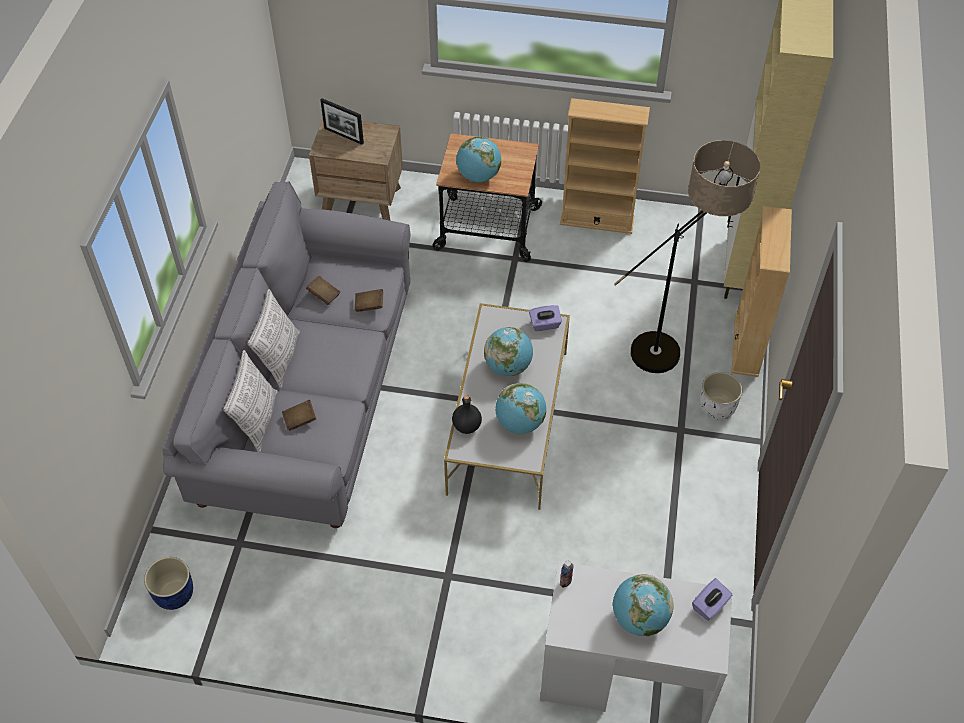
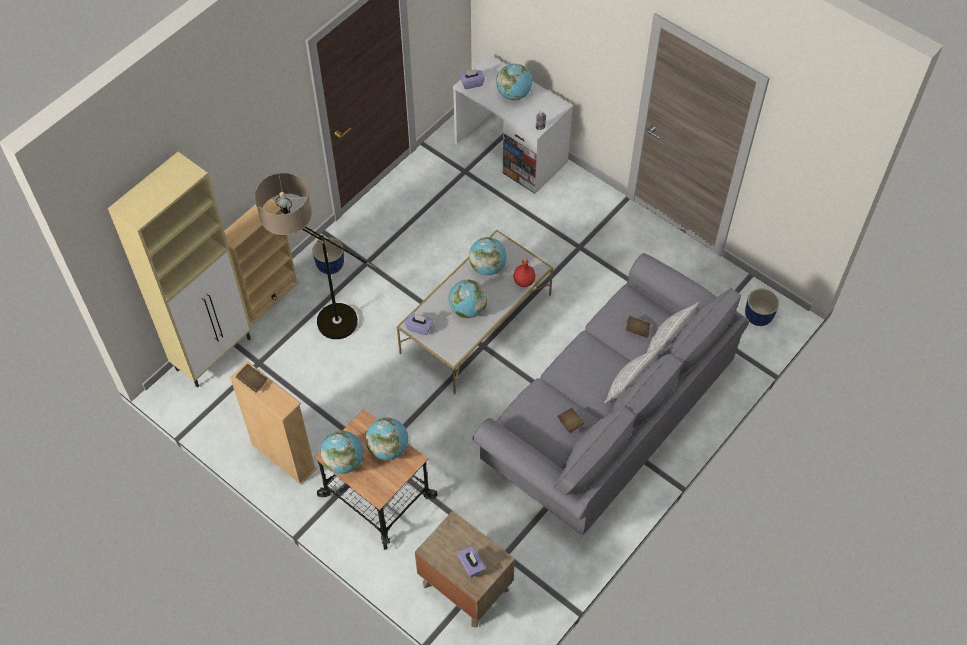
camera: 150 degrees left, 5 degrees up
(343, 136) = (471, 565): picture frame -> purple tissue box
(369, 305) = (540, 397): brown book -> brown book (252, 381)
(466, 426) = (524, 281): black bottle -> red bottle
(510, 151) = (344, 461): none -> globe
(717, 408) = (330, 264): white planter -> blue planter

